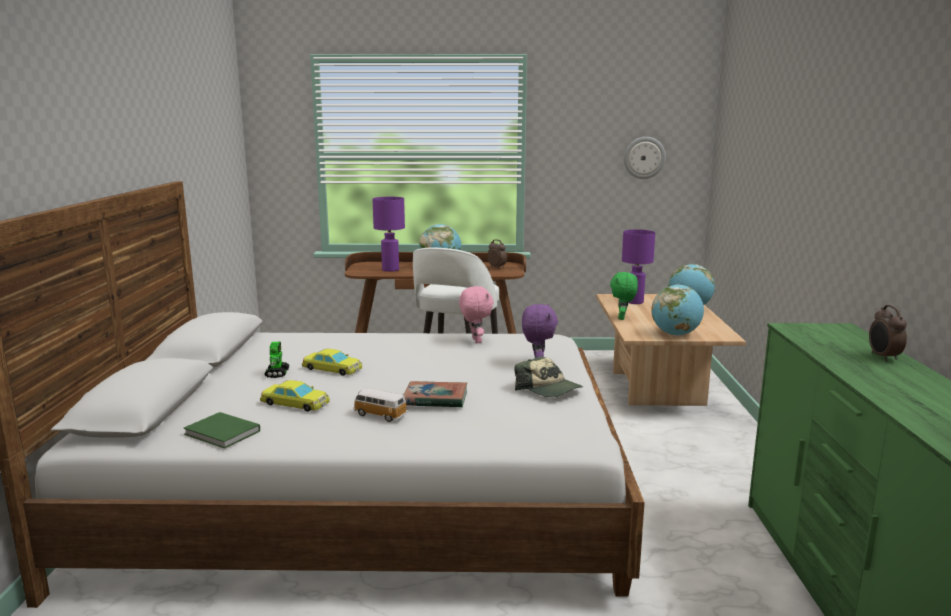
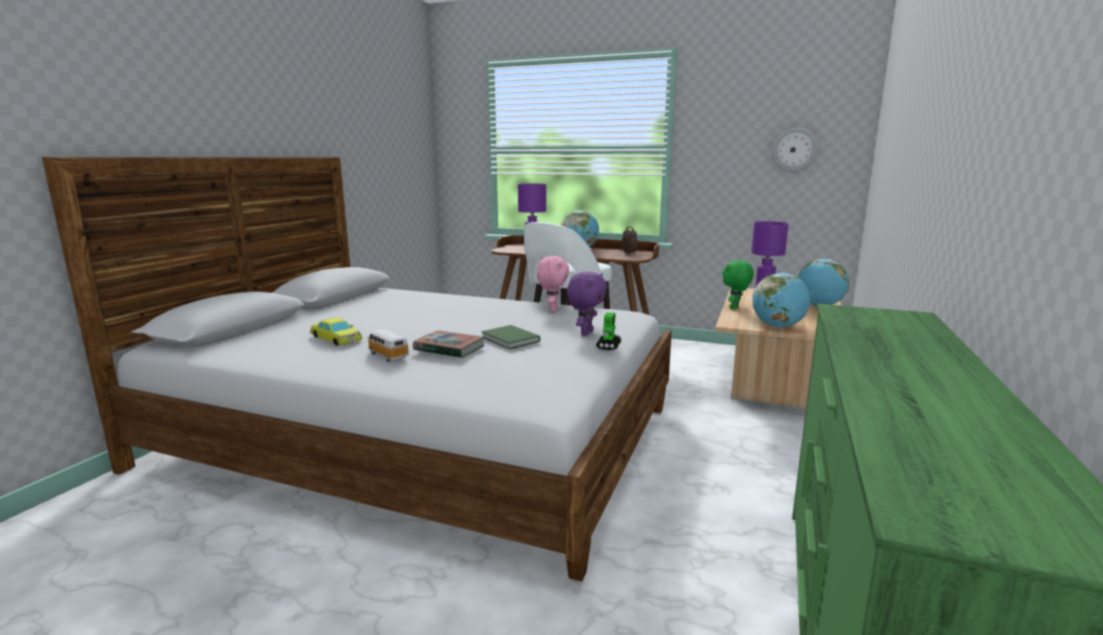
camera: 20 degrees right, 0 degrees up
(222, 433) = (252, 353): green book -> green book (510, 340)
(277, 373) = (356, 316): toy robot -> toy robot (608, 346)
(332, 368) = (402, 317): yellow toy car -> none
(549, 389) = (567, 354): cap -> none
(883, 357) = (927, 347): alarm clock -> none

